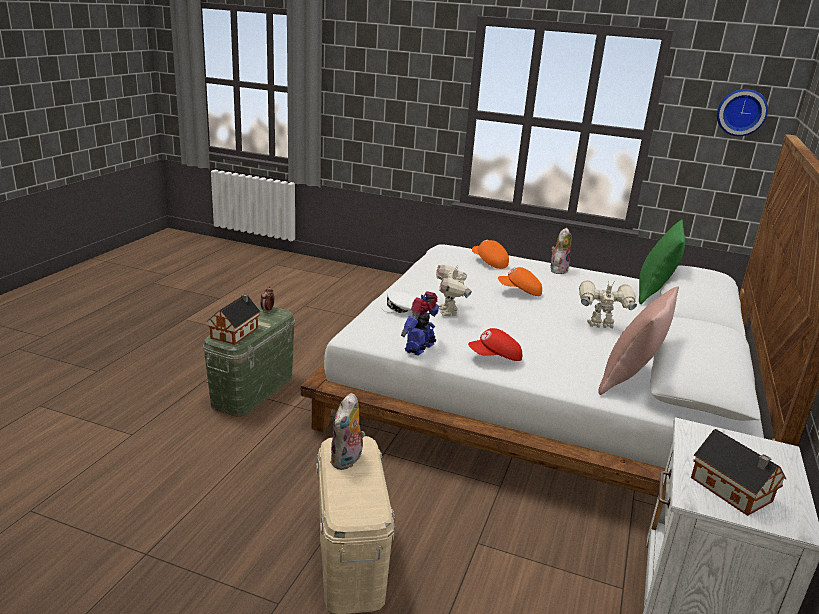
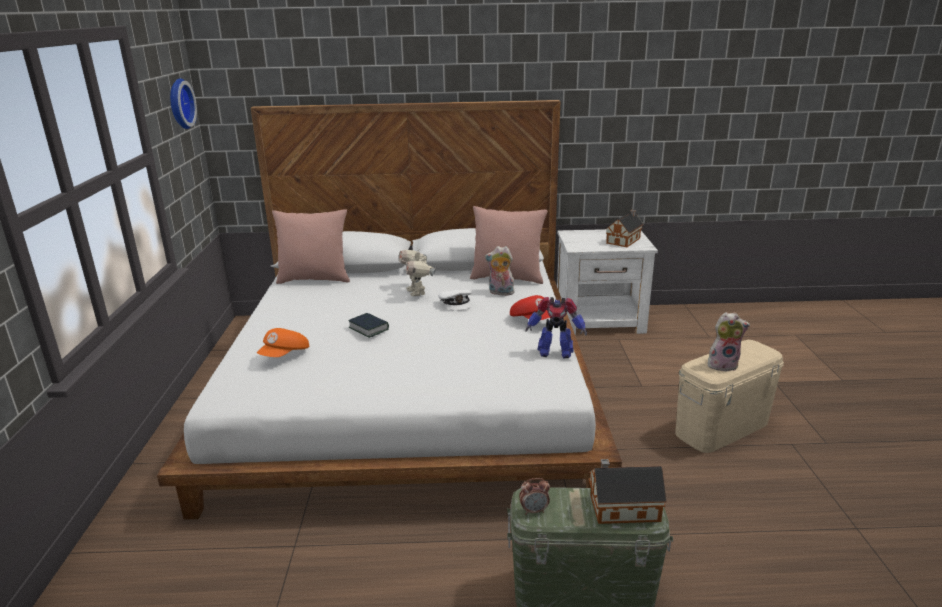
camera: 110 degrees left, 0 degrees up
(401, 309) = (478, 380): white cap -> white cap (456, 303)
(449, 312) = (455, 355): toy robot -> none
(520, 292) = (368, 328): orange cap -> book
(558, 270) = (274, 321): plush toy -> plush toy (500, 293)
(654, 294) = (315, 279): green pillow -> pink pillow

